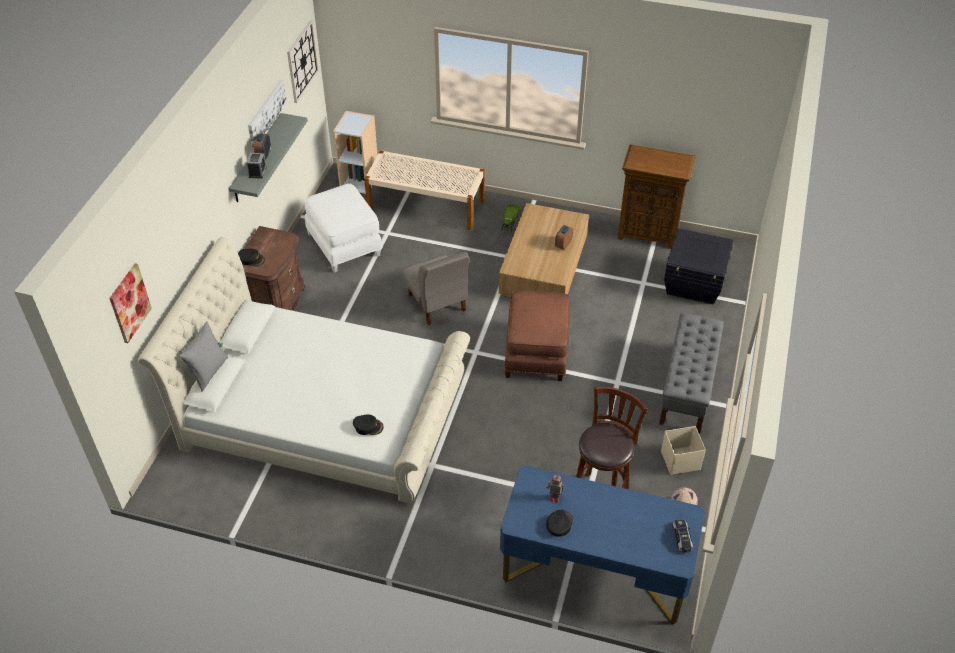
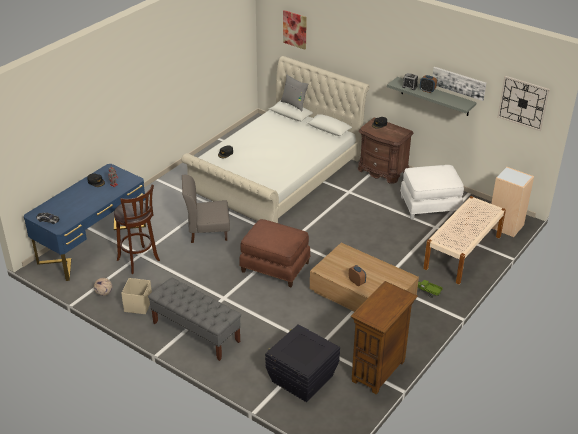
camera: 110 degrees right, 10 degrees down
(437, 303) = (348, 234): grey chair -> grey chair (207, 231)

